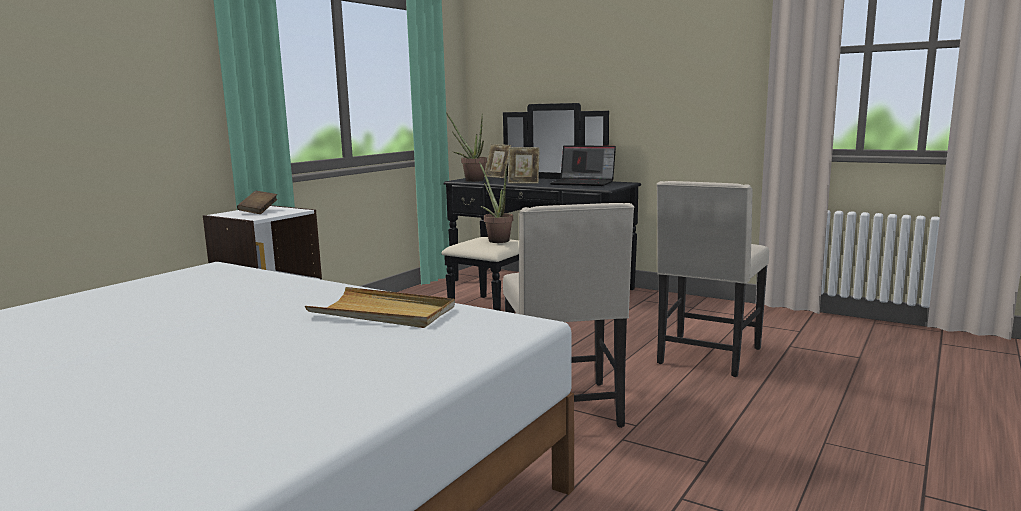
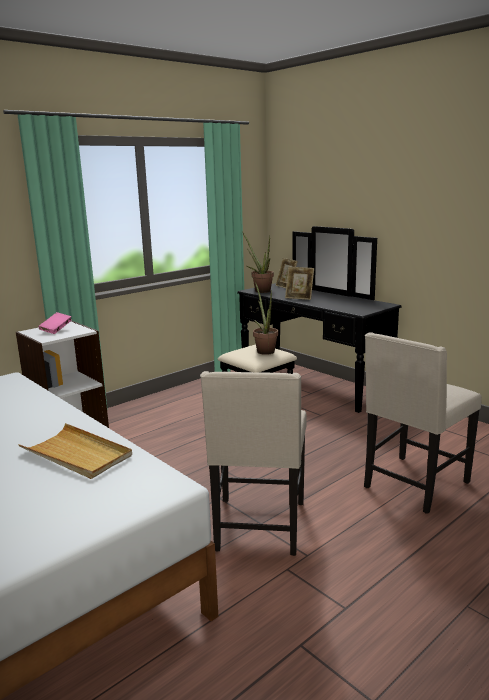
camera: 15 degrees right, 5 degrees up
(258, 211) = (56, 330): brown book -> pink book
(584, 183) = (349, 302): laptop -> none

